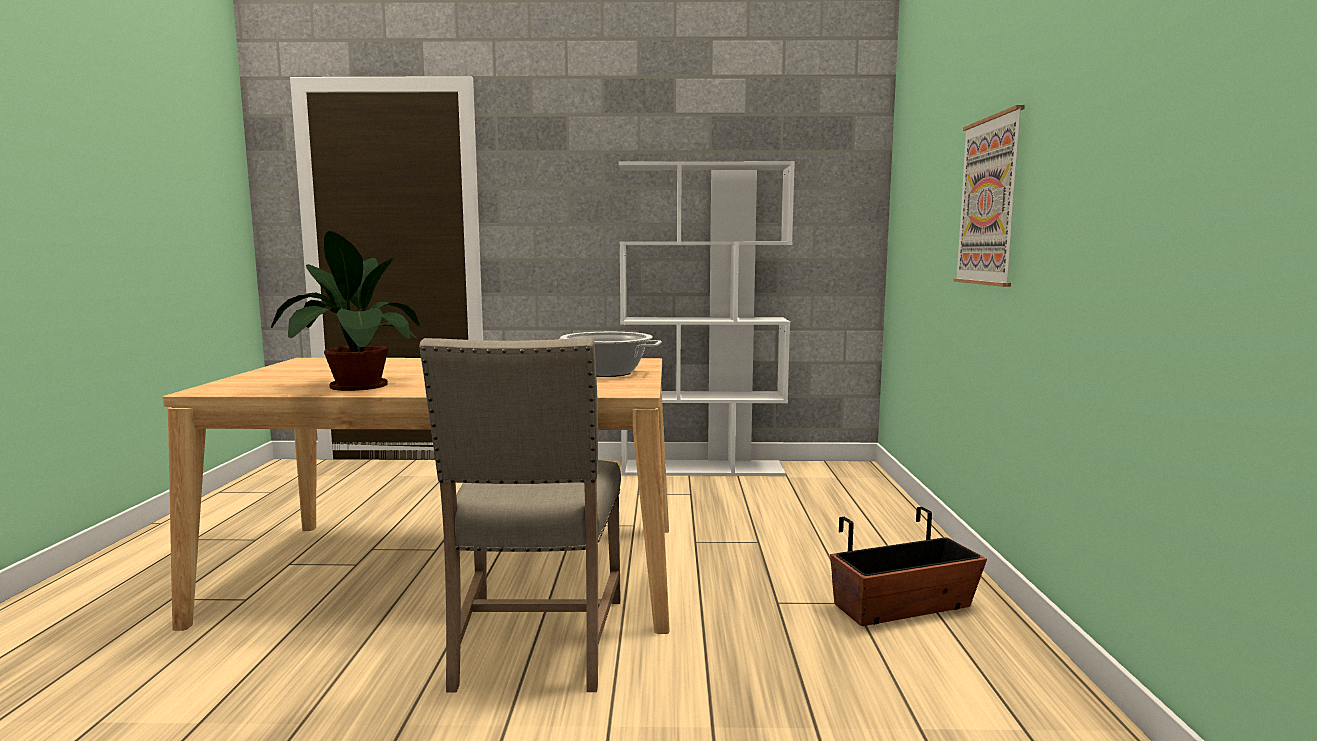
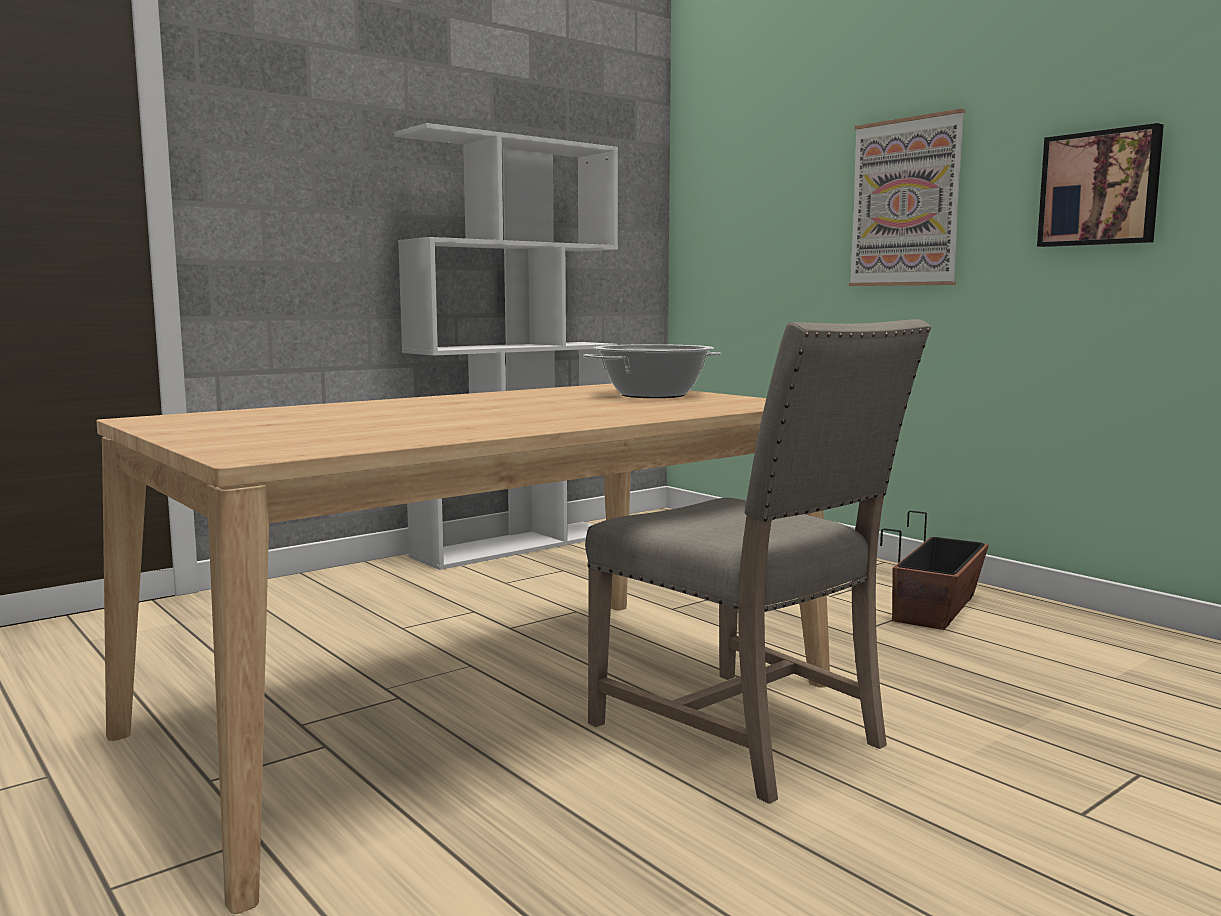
camera: 40 degrees left, 0 degrees up
(354, 386) = (452, 429): potted plant -> none
(1100, 187) = (1100, 188): none -> picture

